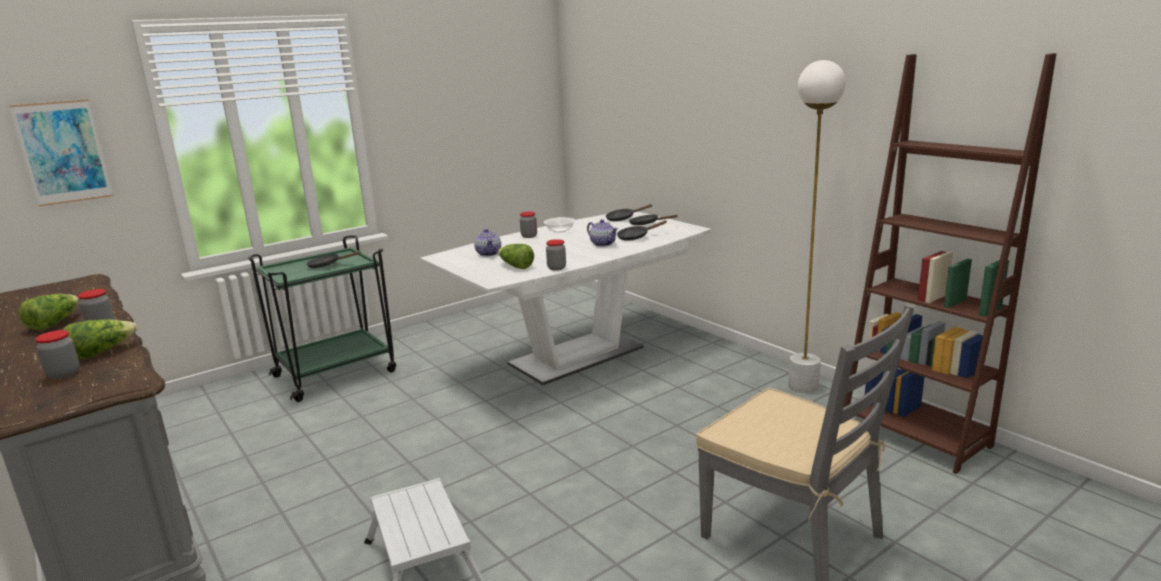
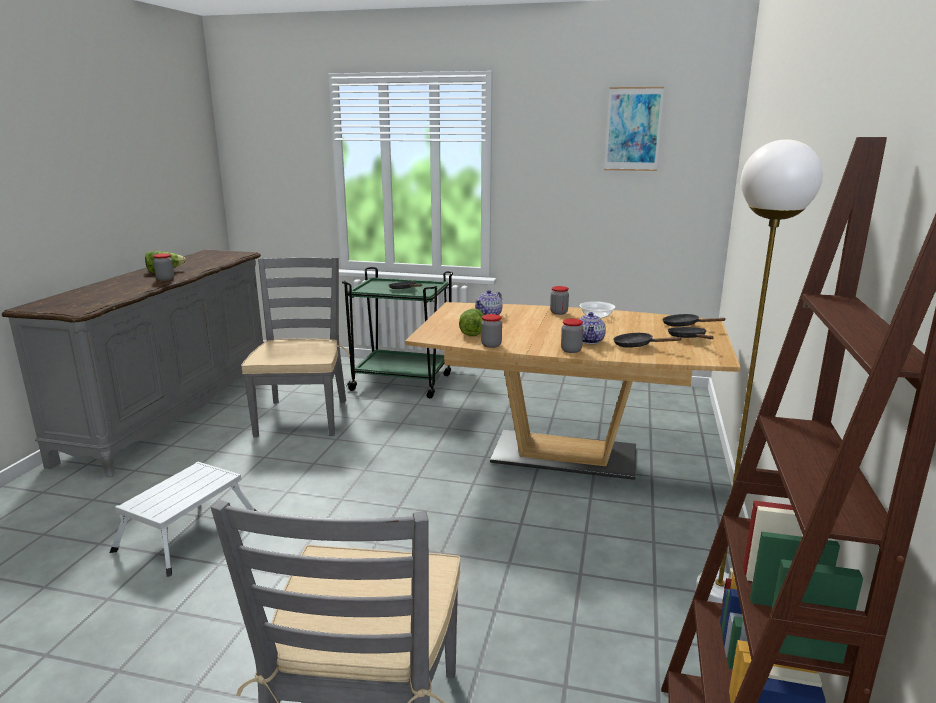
camera: 50 degrees right, 0 degrees up
(63, 152) = (278, 166): picture -> picture (633, 129)
(64, 374) = (86, 296): jar -> jar (571, 350)
(101, 352) = (124, 291): lettuce -> none
(303, 443) = (302, 417): none -> grey chair
(576, 356) = (564, 455): white dining table -> brown dining table

